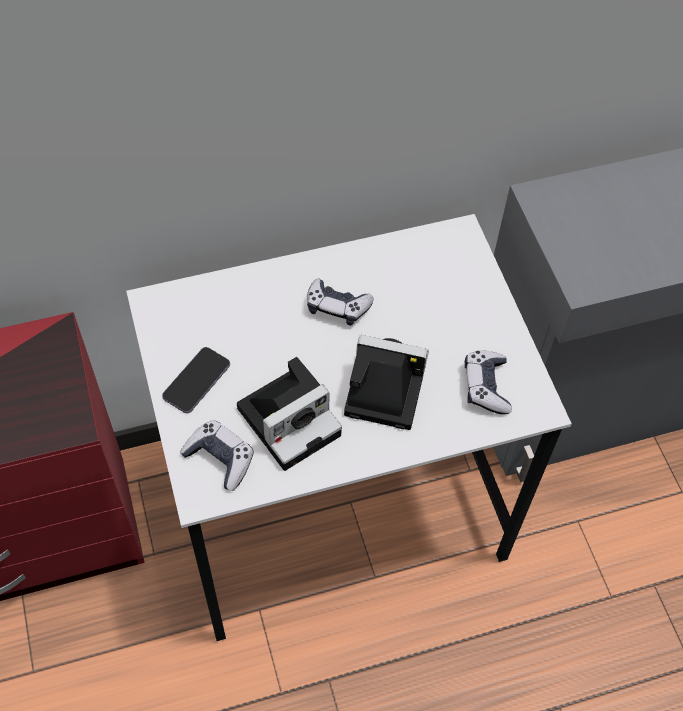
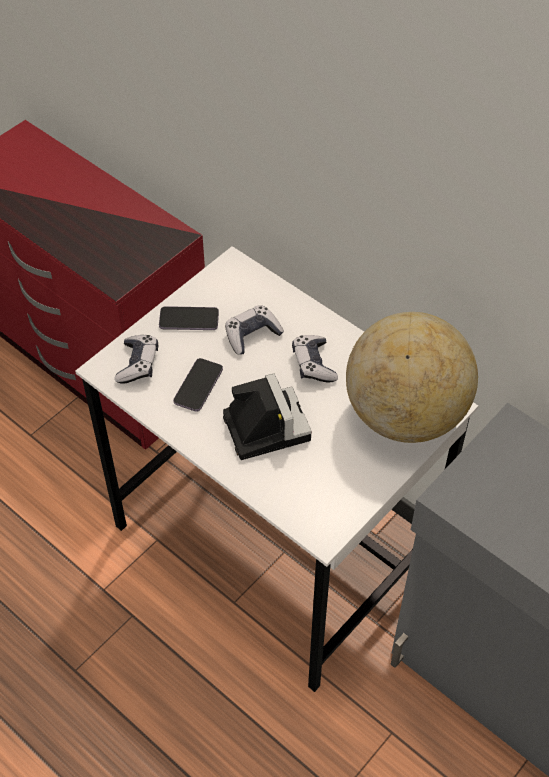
camera: 60 degrees right, 5 degrees down
(291, 418) = (198, 386): camera -> phone
(449, 271) = (405, 415): none -> globe
(486, 386) = (316, 490): game controller -> game controller (252, 335)

